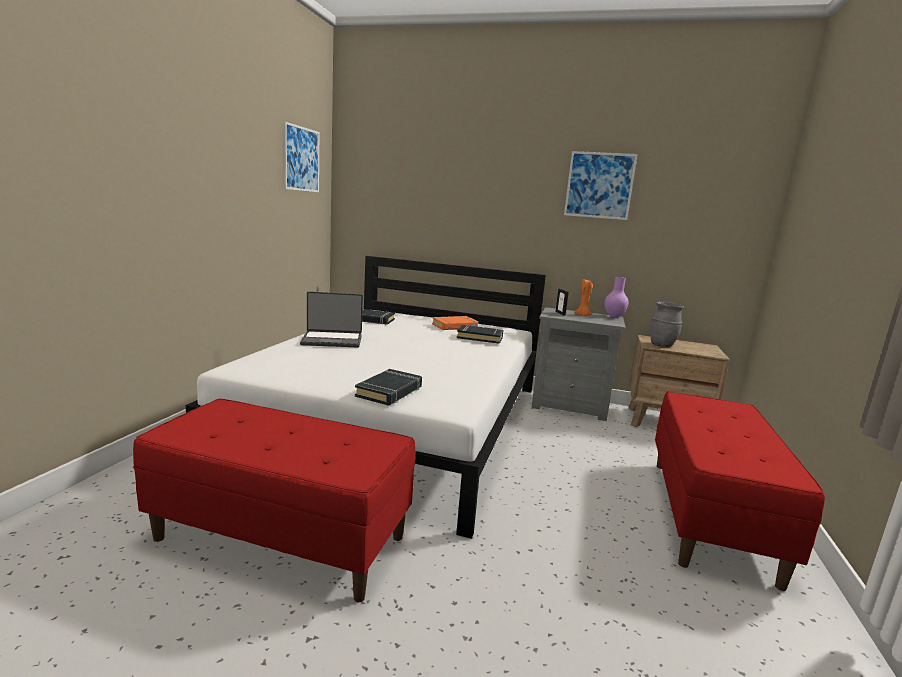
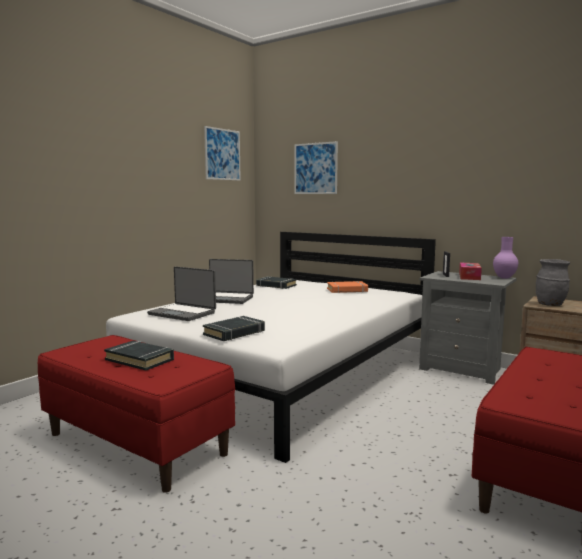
camera: 20 degrees right, 5 degrees down
(299, 364) = (183, 313): none -> laptop
(480, 337) = (360, 298): black book -> black book (140, 359)
(583, 315) = (469, 276): orange candle -> tissue box
(599, 185) = (482, 148): picture -> picture (315, 168)

